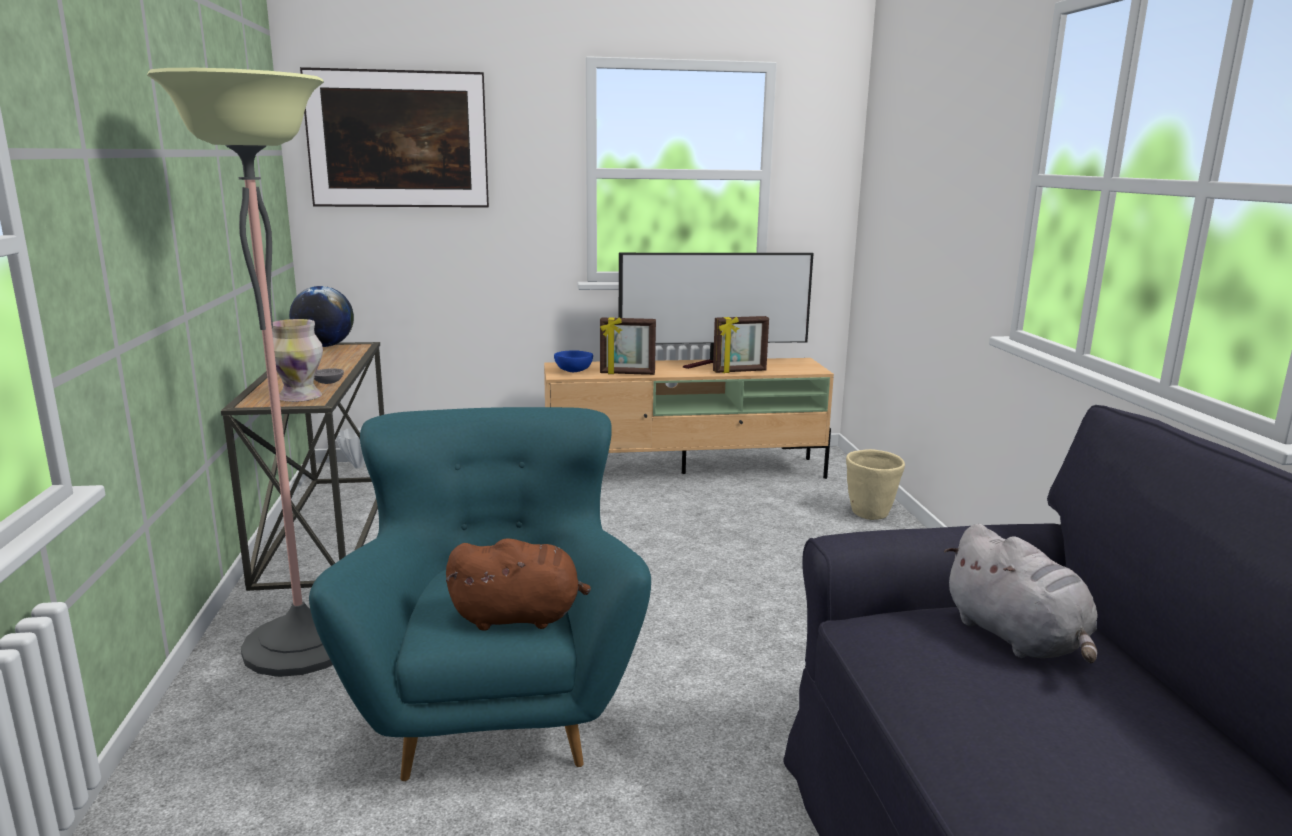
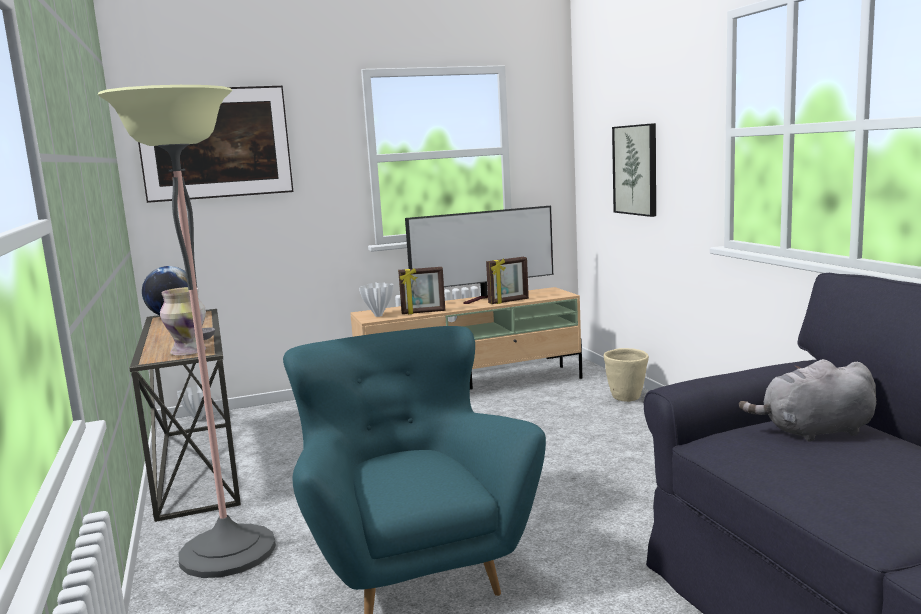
camera: 10 degrees left, 5 degrees down
(521, 617) = (444, 483): brown plush toy -> none
(572, 371) = (378, 316): blue bowl -> white vase
(923, 217) = (636, 170): none -> picture
(1018, 638) = (814, 432): grey plush toy -> grey plush toy turned 120 degrees clockwise

